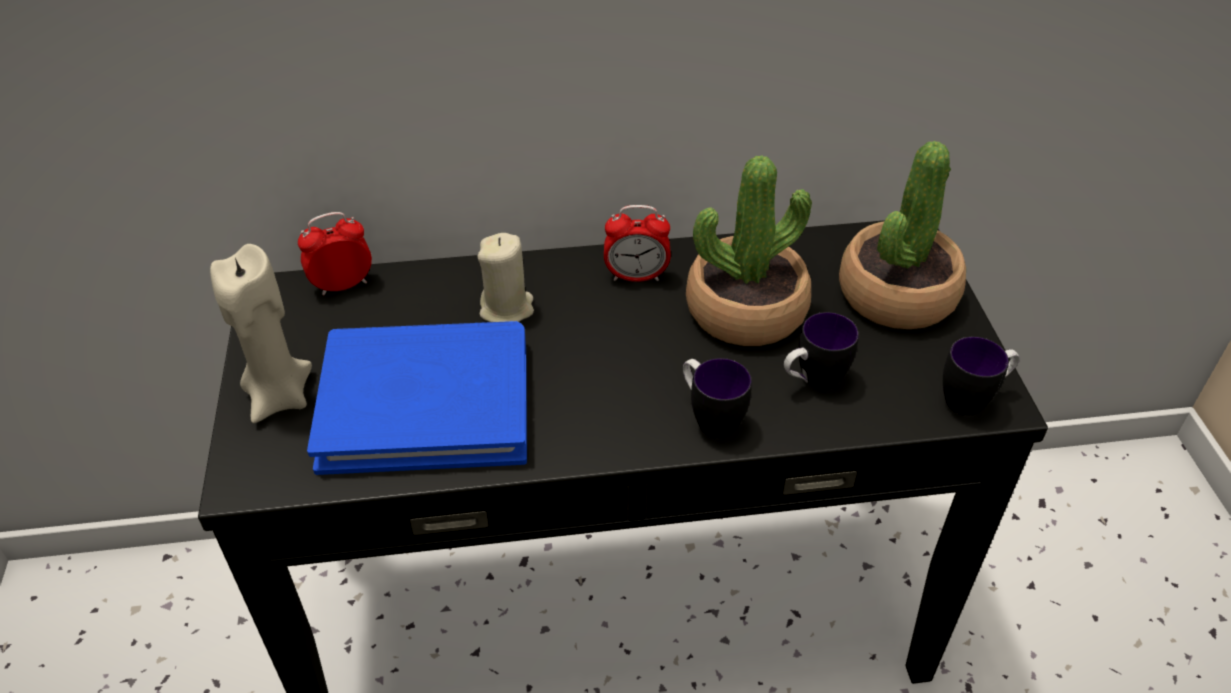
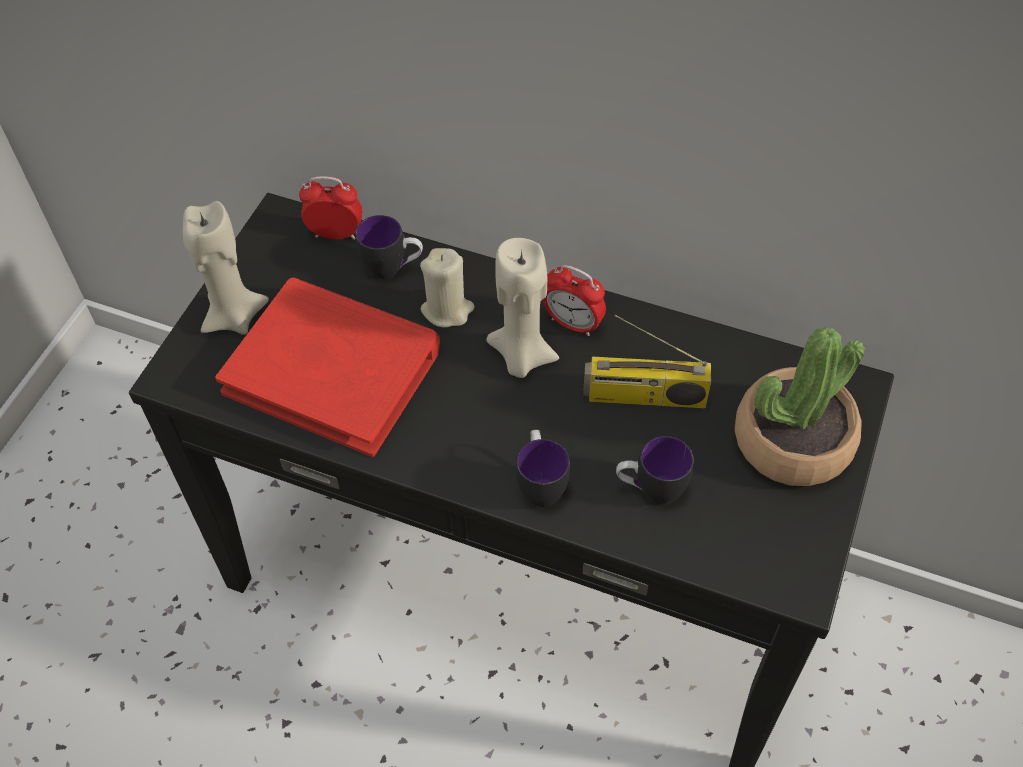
camera: 30 degrees right, 10 degrees up
(426, 403) = (333, 369): blue book -> red book
(609, 320) = (521, 357): none -> beige candle
(746, 310) = (644, 397): potted plant -> radio
(972, 399) = (779, 573): mug -> mug (393, 269)

